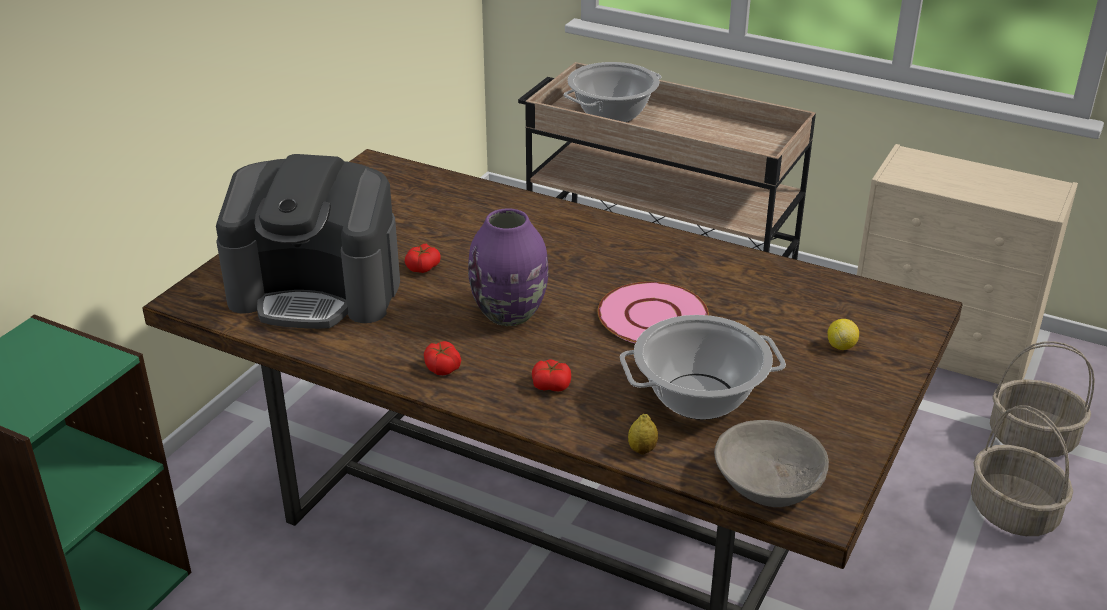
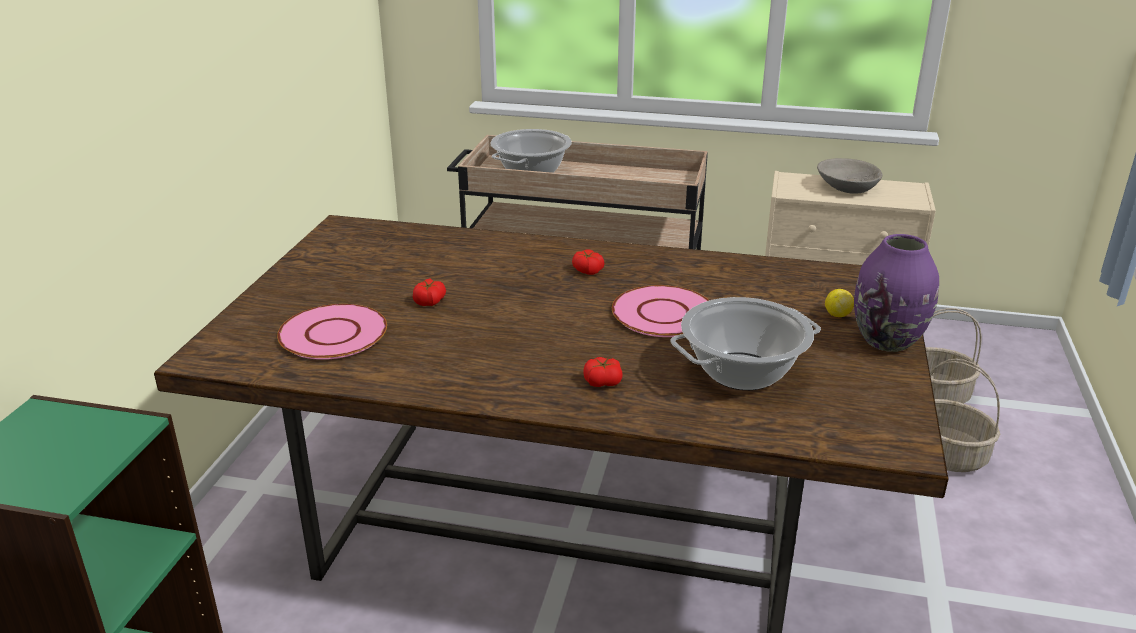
camera: 15 degrees left, 5 degrees down
(317, 290) = (333, 333): coffee machine -> pink plate
(442, 367) = (490, 382): tomato -> tomato (587, 270)
(510, 314) = (532, 328): purple vase -> purple vase (888, 341)
(642, 449) = (717, 423): lemon -> none
(768, 482) = (845, 432): grey bowl -> grey bowl (847, 187)

